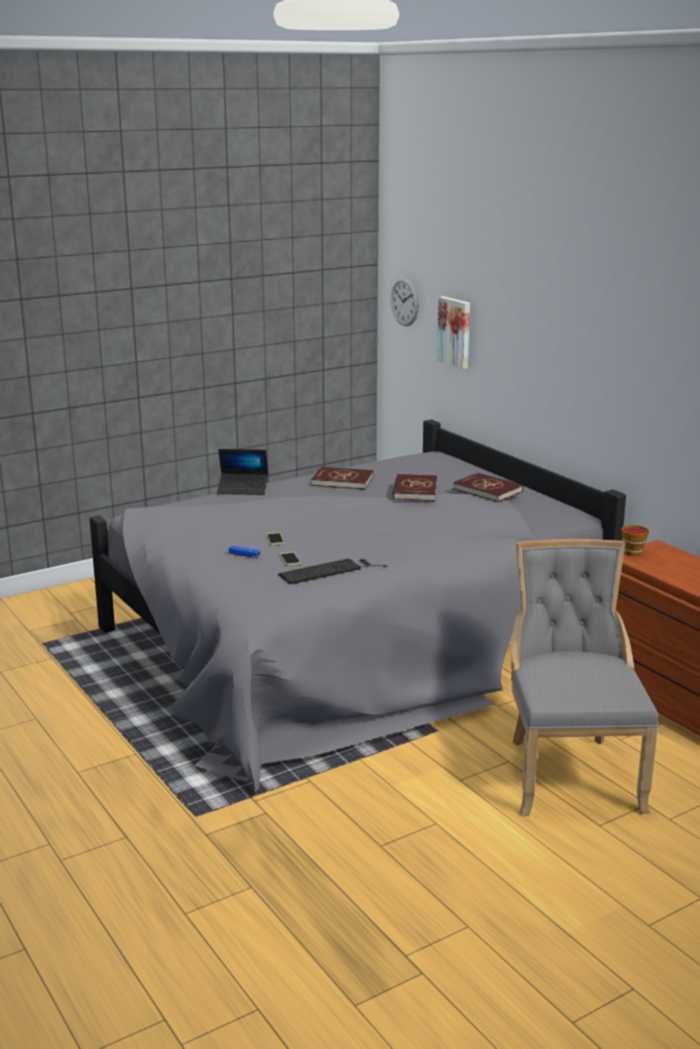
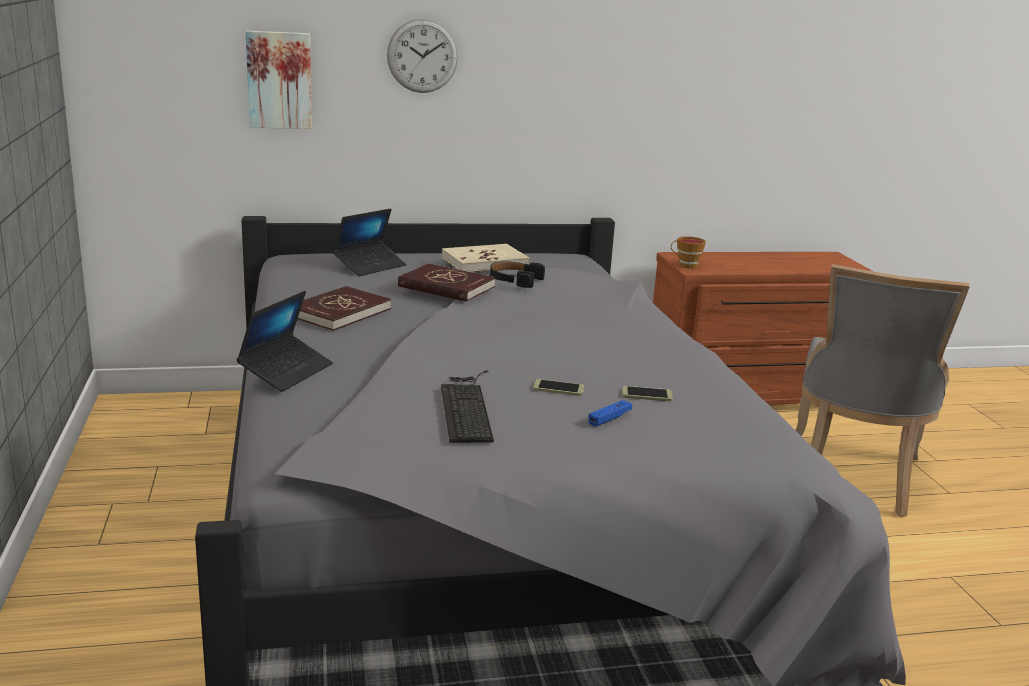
camera: 70 degrees left, 0 degrees up
(330, 571) = (701, 381): keyboard -> keyboard (466, 406)
(404, 301) = (145, 50): wall clock -> wall clock (422, 56)
(440, 470) = (370, 266): none -> laptop
(459, 503) = (514, 280): none -> black headphones
(487, 490) = (484, 262): red book -> beige book
(569, 772) = (852, 477): grey chair -> grey chair turned 90 degrees counterclockwise

